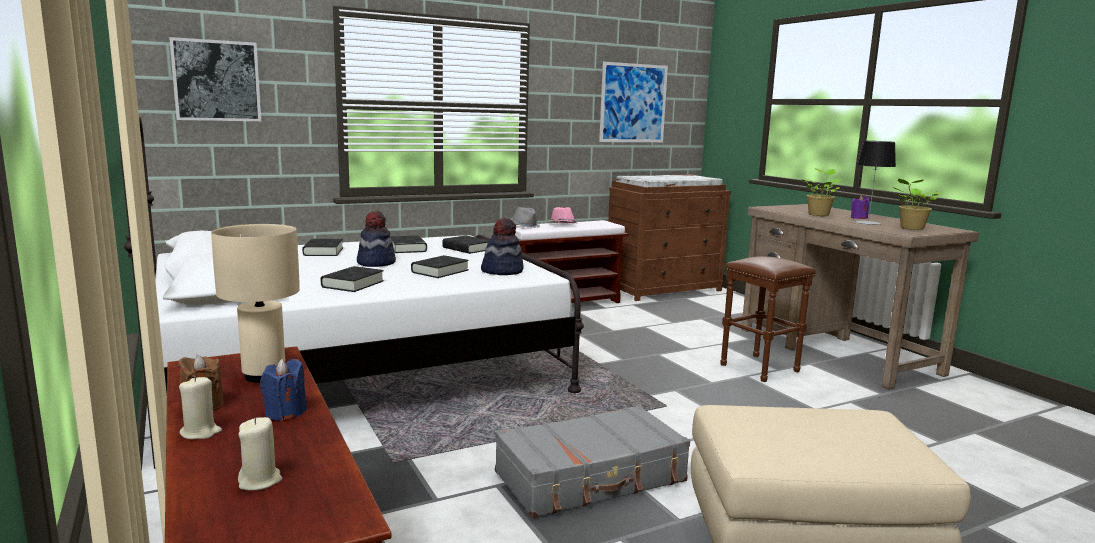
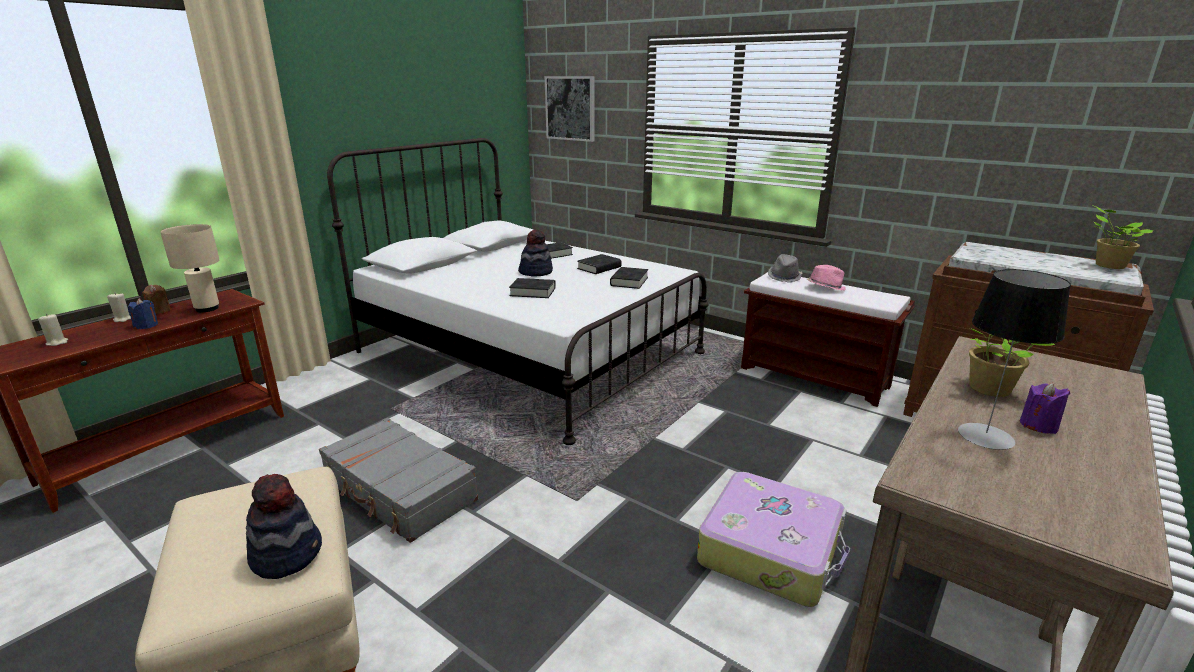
camera: 65 degrees right, 10 degrees up
(353, 284) = (465, 282): black book -> none
(502, 271) = (560, 308): hat -> hat (287, 554)
(633, 103) = (1026, 135): picture -> none
(757, 367) = (771, 550): brown stool -> suitcase
(910, 228) = (1008, 483): potted plant -> potted plant (1107, 265)

